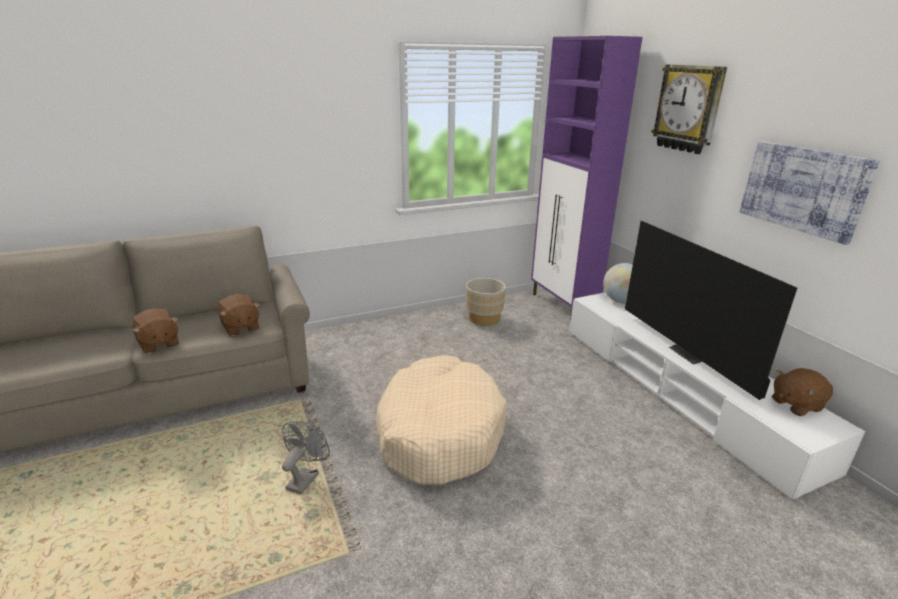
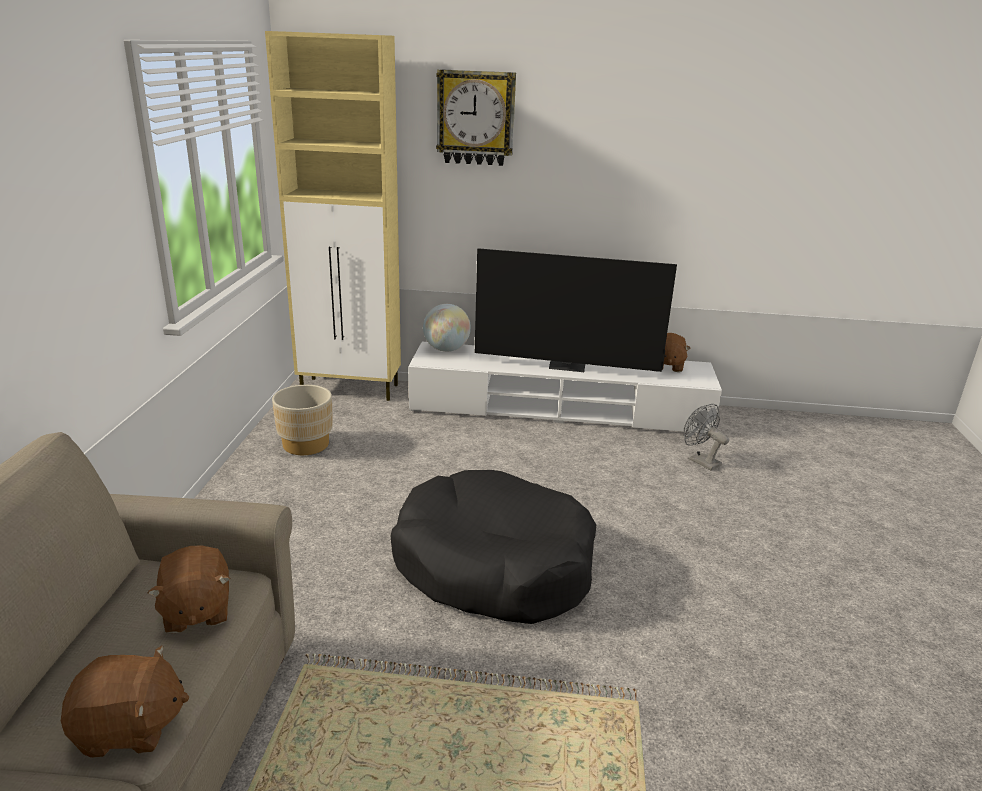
camera: 60 degrees left, 0 degrees up
(240, 328) = (196, 611): brown plush toy -> brown plush toy turned 75 degrees clockwise
(305, 478) = (486, 706): grey fan -> grey fan (700, 461)
(439, 432) = (493, 565): beige dog bed -> black dog bed
(563, 305) = (351, 389): purple cabinet -> beige cabinet
(803, 189) = (619, 183): picture -> none

